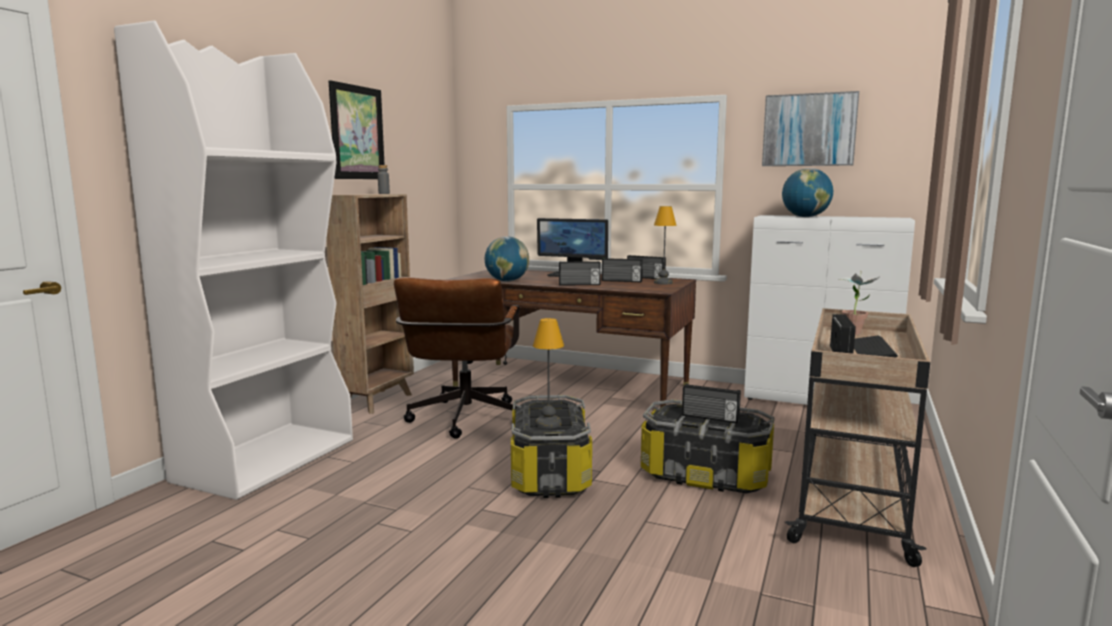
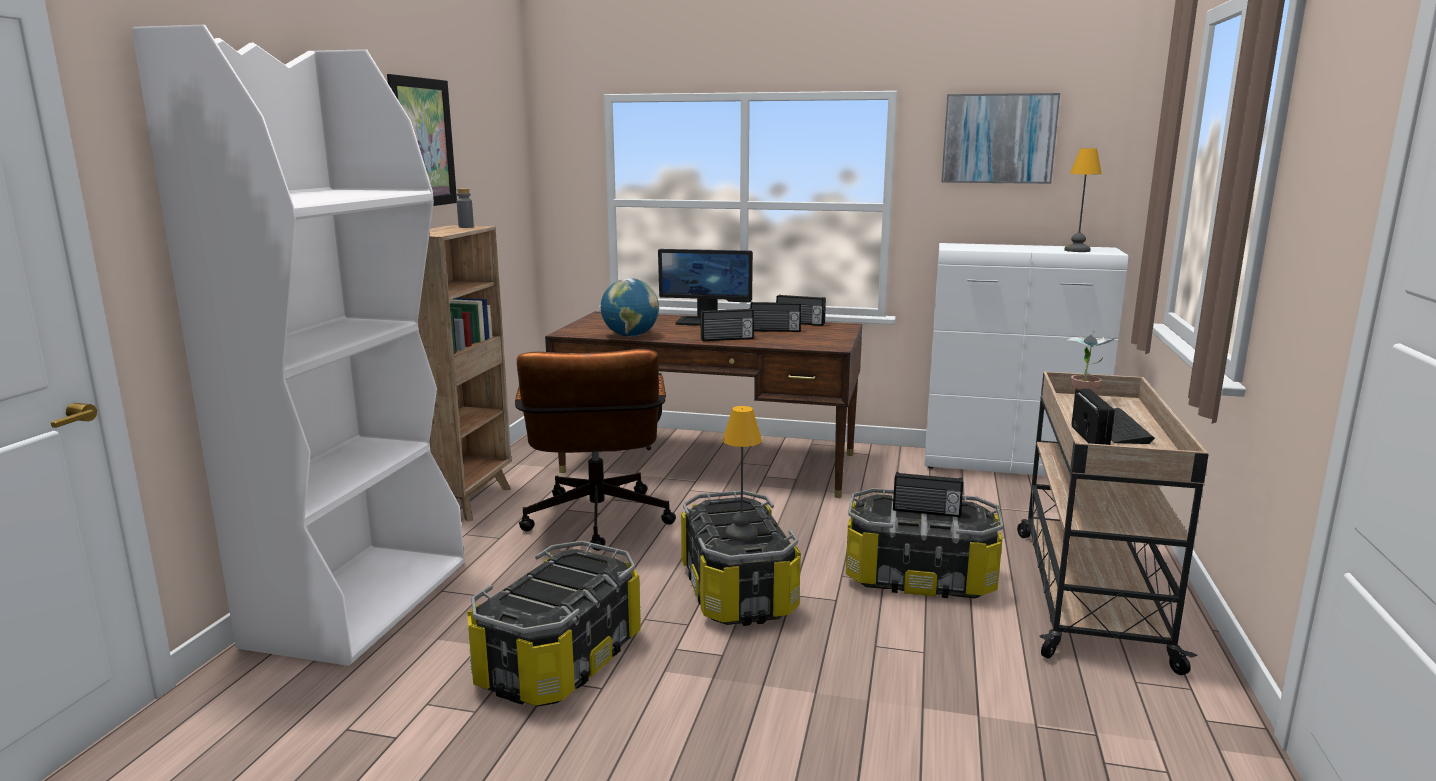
camera: 10 degrees left, 5 degrees up
(390, 510) = (561, 661): none -> storage box
(662, 283) = (827, 332): table lamp -> table lamp (1076, 250)
(805, 217) = (999, 249): globe -> none

